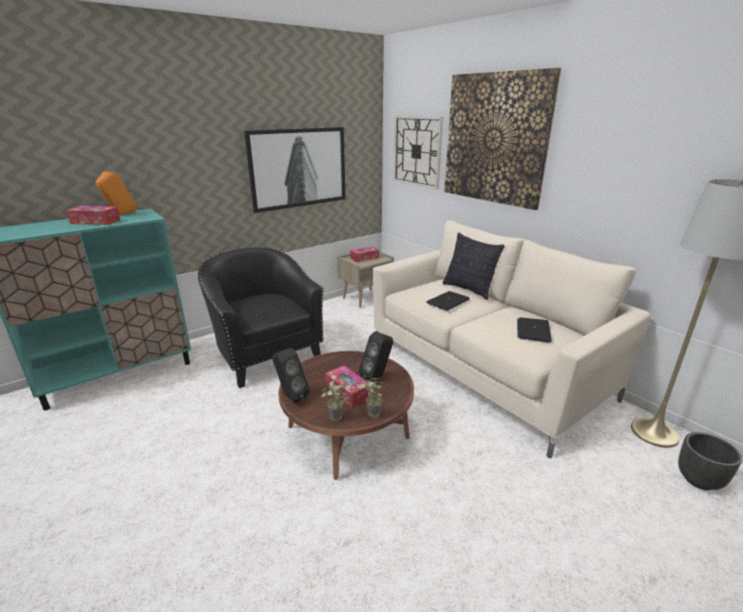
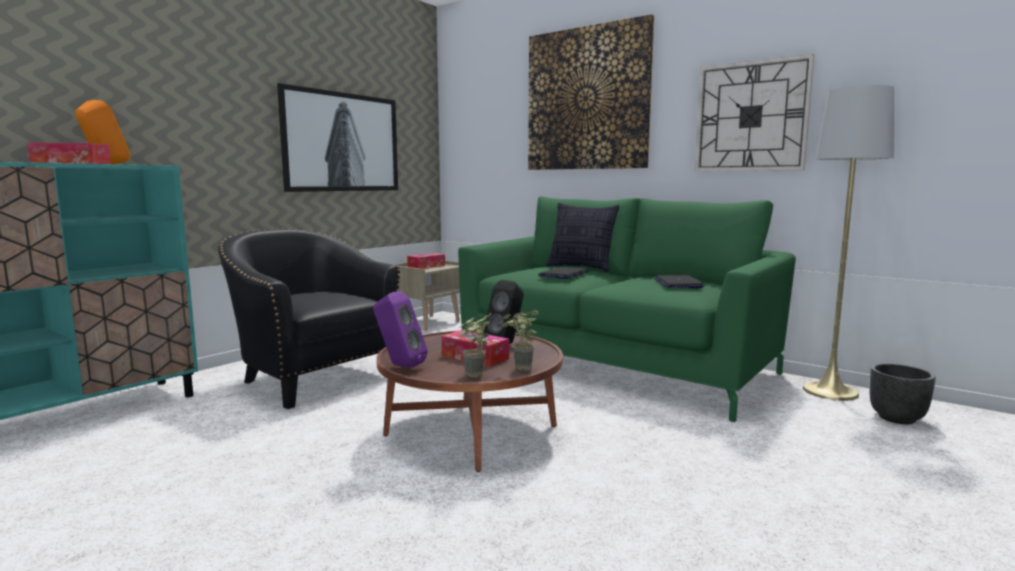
camera: 15 degrees left, 15 degrees down
(290, 396) = (399, 365): black speaker -> purple speaker
(417, 151) = (488, 129): wall clock -> wall clock (751, 117)
(484, 369) = (614, 365): beige sofa -> green sofa

